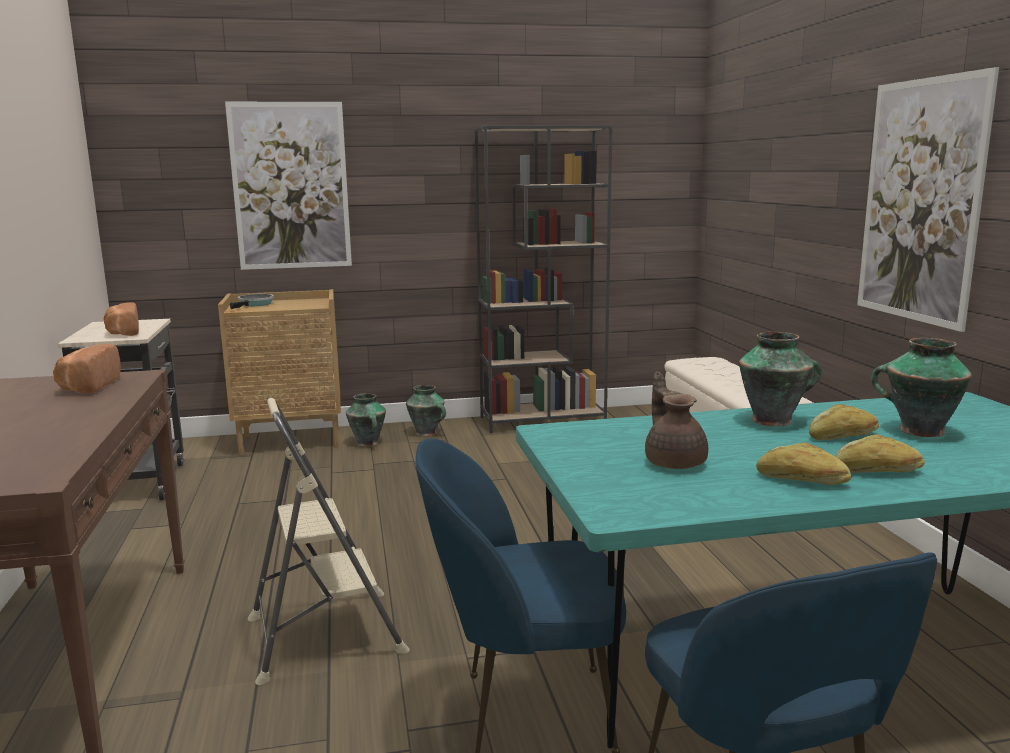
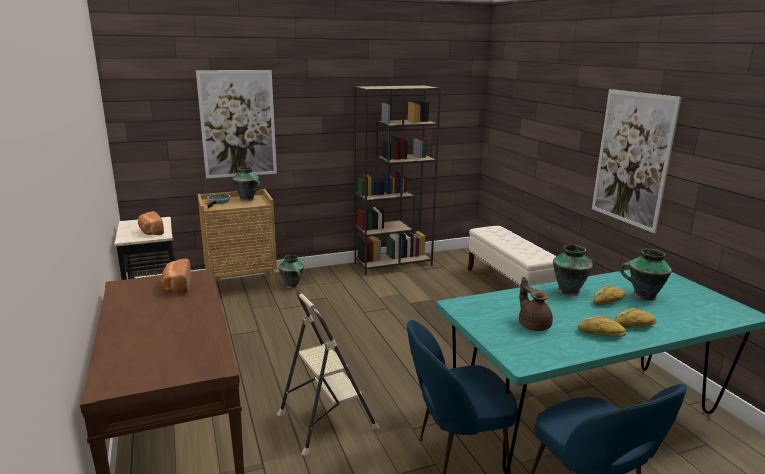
camera: 10 degrees left, 5 degrees up
(427, 433) = (326, 276): vase -> vase (247, 199)

